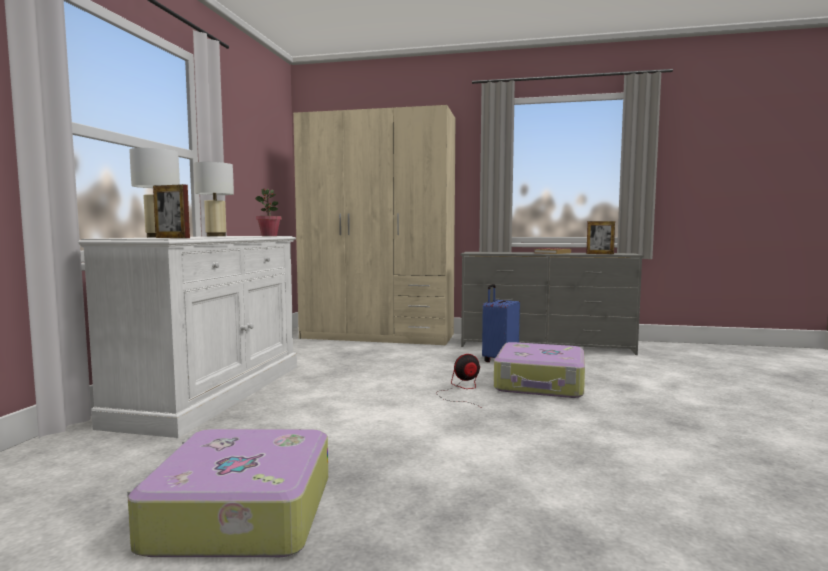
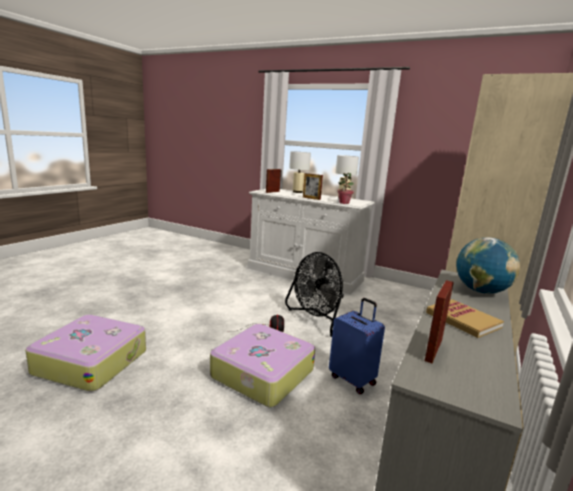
camera: 105 degrees right, 10 degrees up
(239, 514) = (175, 273): suitcase -> suitcase (91, 361)
(240, 236) = (311, 198): none -> picture frame
(391, 375) = (317, 318): none -> black fan
(496, 252) = (481, 291): none -> globe

